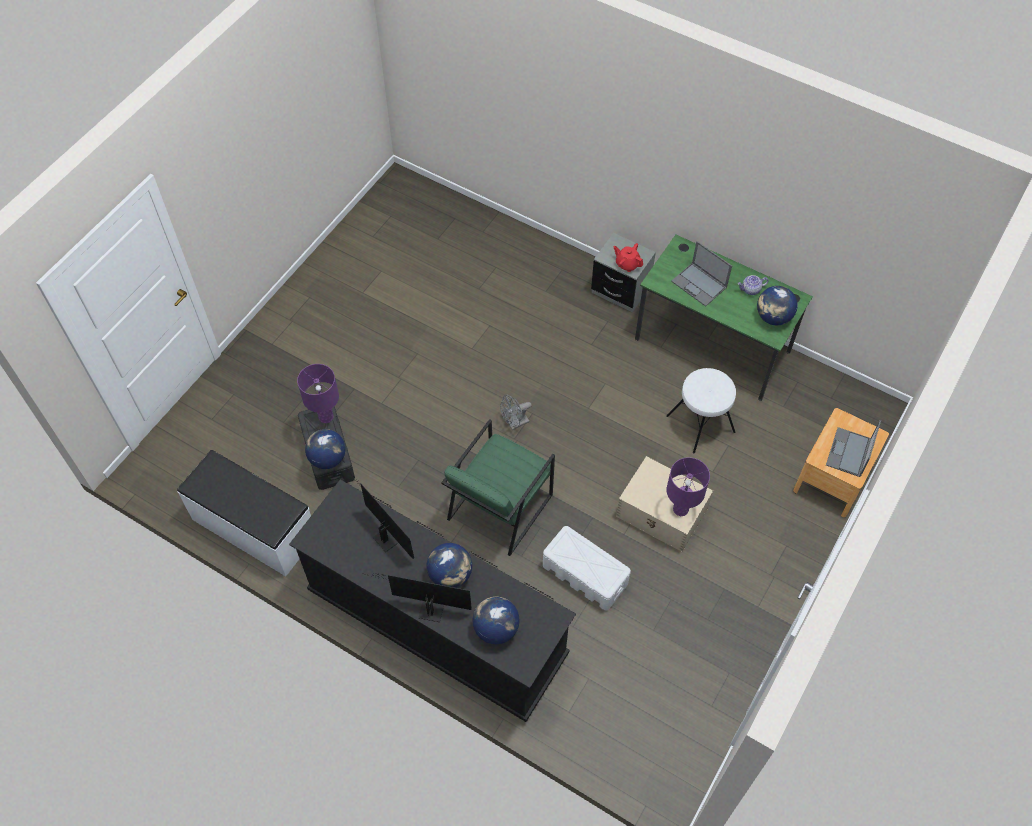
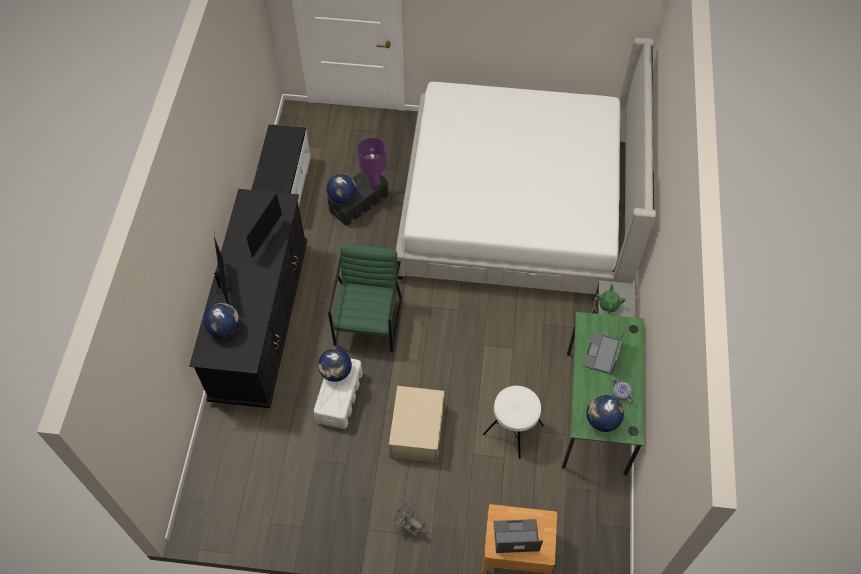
camera: 65 degrees right, 0 degrees up
(429, 303) = (517, 206): none -> bed
(450, 575) = (254, 286): globe -> globe (336, 372)
(499, 507) = (368, 320): green armchair -> green armchair turned 90 degrees clockwise
(515, 423) = (443, 302): grey fan -> grey fan (407, 525)
(627, 264) = (609, 305): red teapot -> green teapot
(680, 509) = (408, 431): purple table lamp -> none

